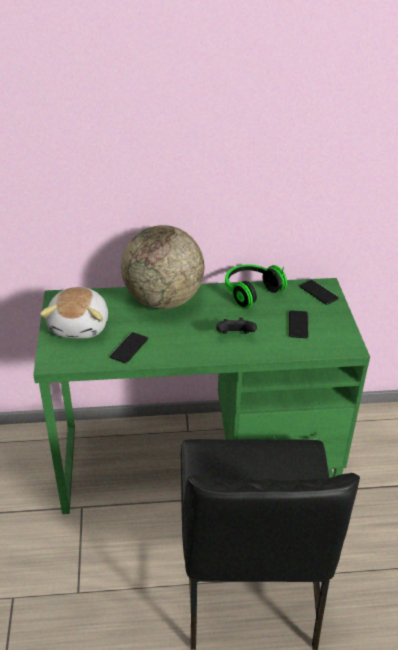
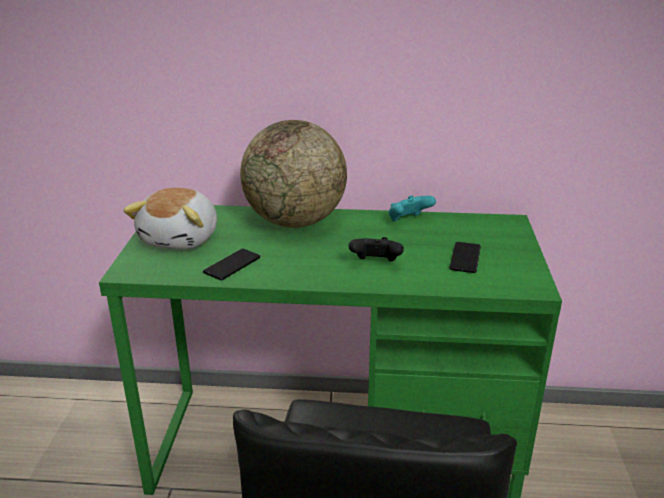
camera: 10 degrees right, 10 degrees down
(250, 292) = (408, 221): headphones -> turquoise game controller
(318, 292) = (499, 227): phone -> none

